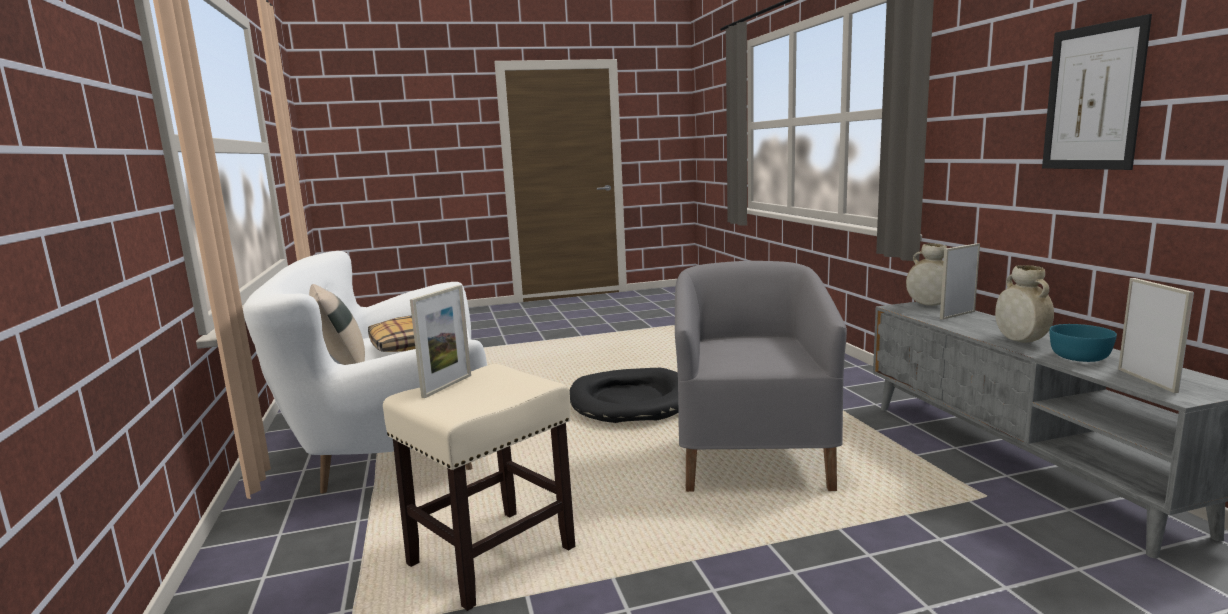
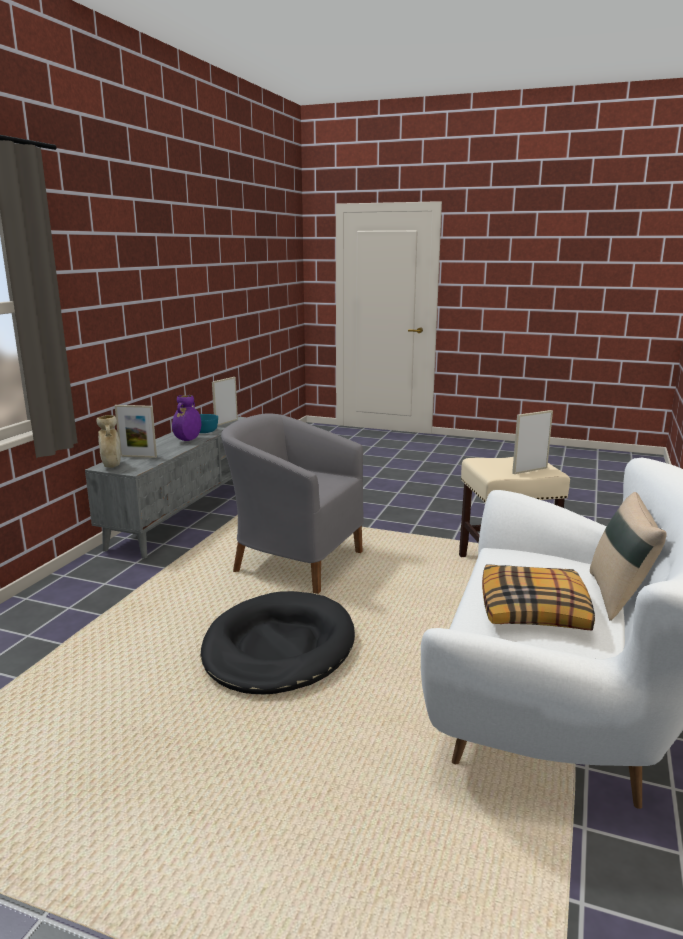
camera: 145 degrees left, 5 degrees up
(752, 457) = (295, 561): grey armchair -> grey armchair turned 75 degrees clockwise
(1020, 341) = (188, 440): beige vase -> purple vase
(1093, 98) = (137, 296): picture -> none

